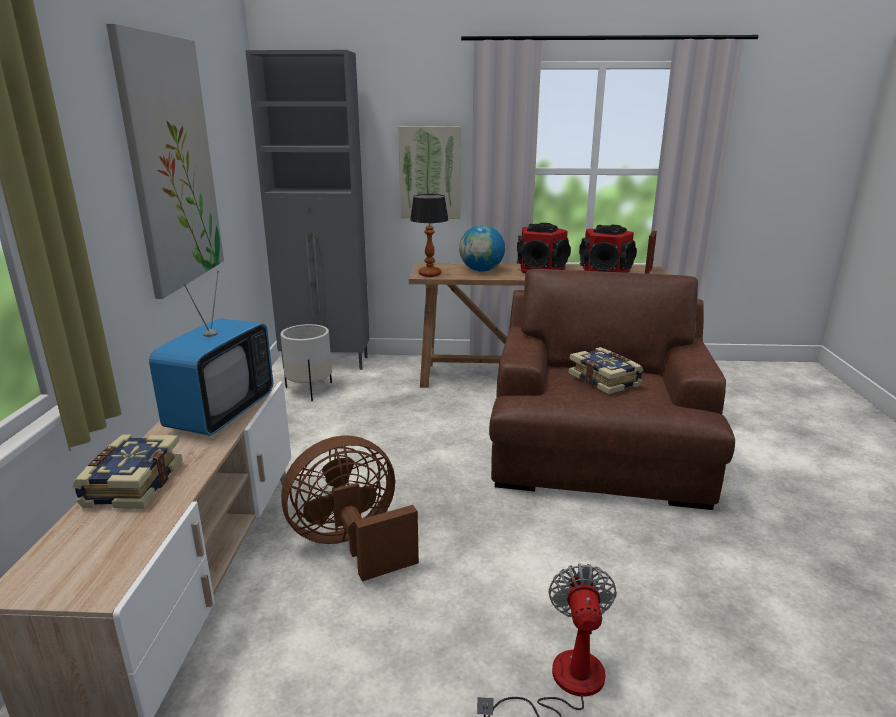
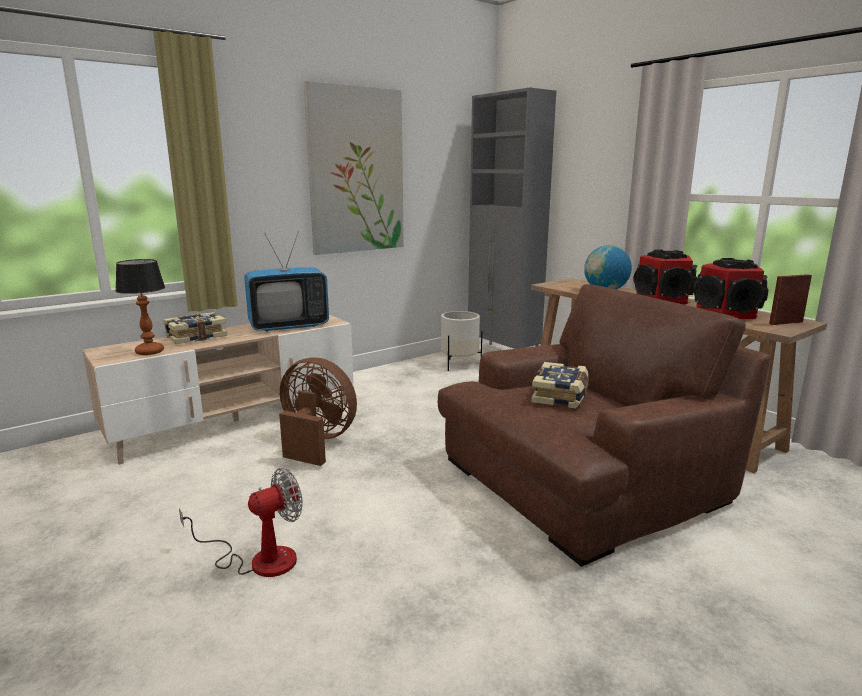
camera: 50 degrees right, 5 degrees down
(430, 173) = (604, 196): picture -> none
(430, 274) = (555, 285): table lamp -> table lamp (150, 352)

